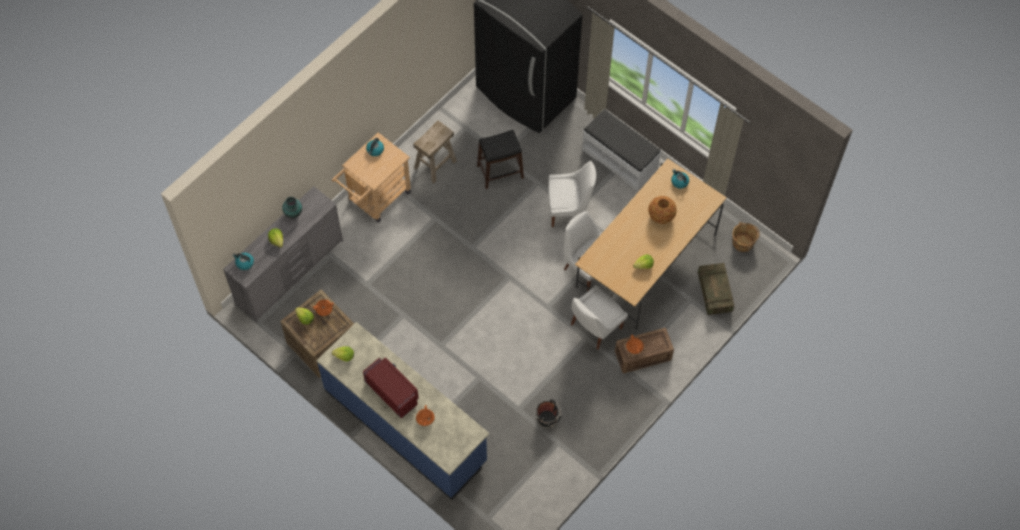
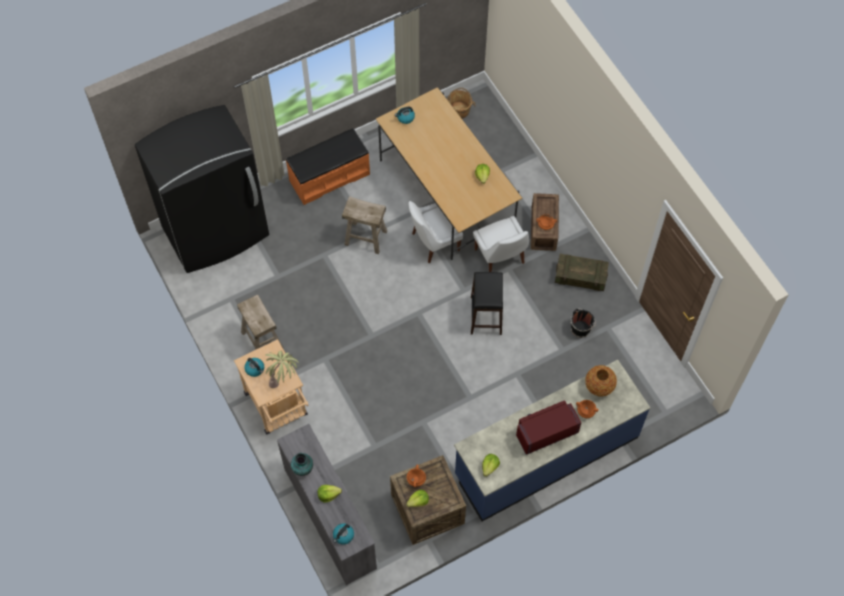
camera: 70 degrees left, 0 degrees up
(373, 174) = (283, 379): none -> potted plant
(500, 172) = (297, 283): black stool -> black stool (486, 315)
(569, 210) = (366, 237): white chair -> beige stool
(620, 159) = (329, 177): white bench -> orange bench
(661, 216) = (435, 145): vase -> vase (599, 386)
(714, 293) = (501, 150): crate -> crate (580, 277)

